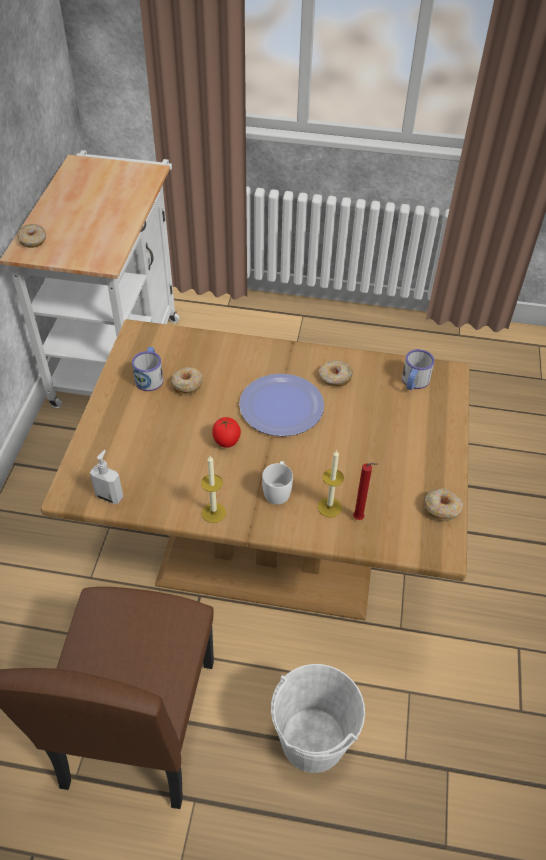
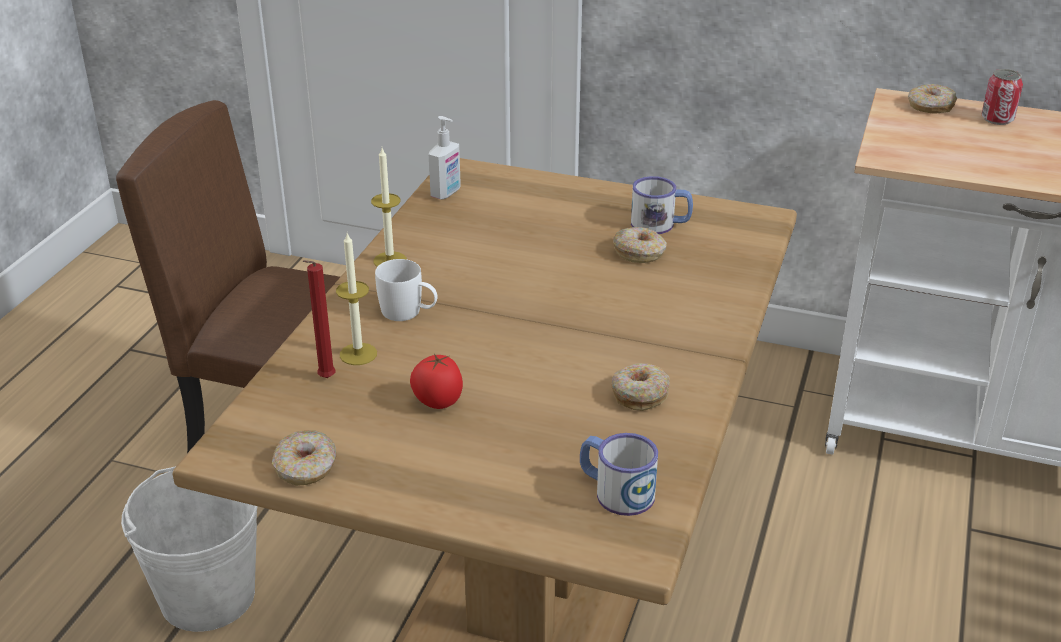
camera: 100 degrees right, 15 degrees down
(53, 217) = (997, 119): none -> can
(226, 442) = (513, 278): tomato -> tomato (437, 402)
(281, 406) = (578, 332): plate -> none

